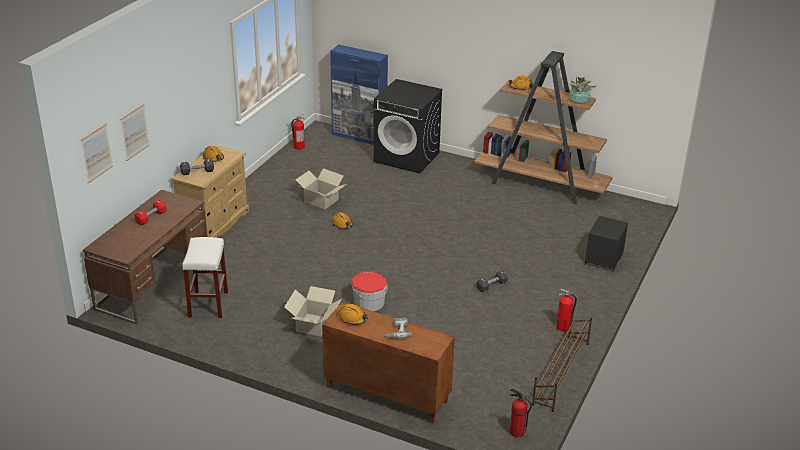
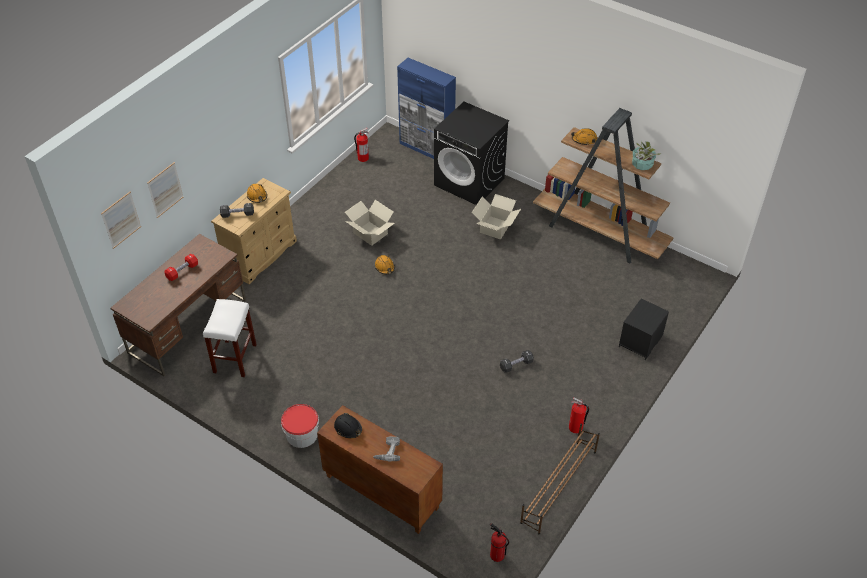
camera: 10 degrees right, 15 degrees up
(313, 325) = (329, 396): cardboard box -> cardboard box (495, 227)
(353, 318) = (348, 428): orange hard hat -> black hard hat
(369, 302) = (389, 373): bucket -> bucket (302, 434)

